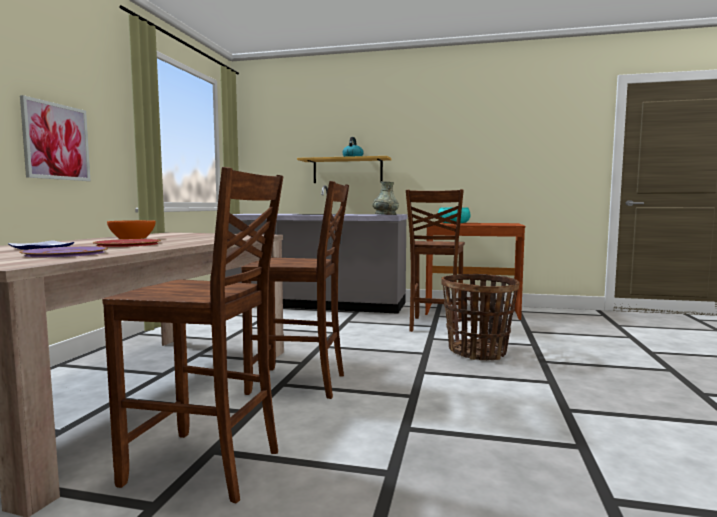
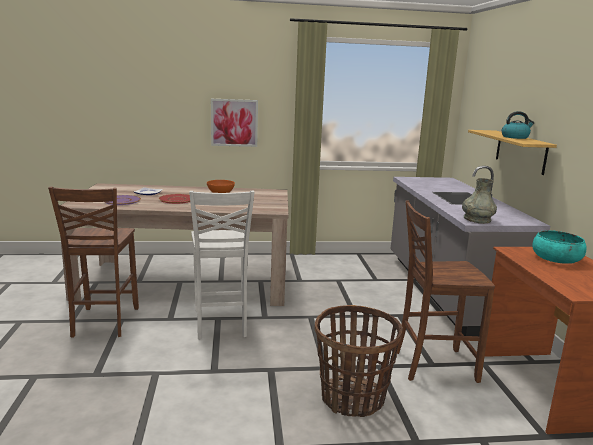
camera: 70 degrees right, 10 degrees up
(299, 384) = (220, 324): brown chair -> white chair

